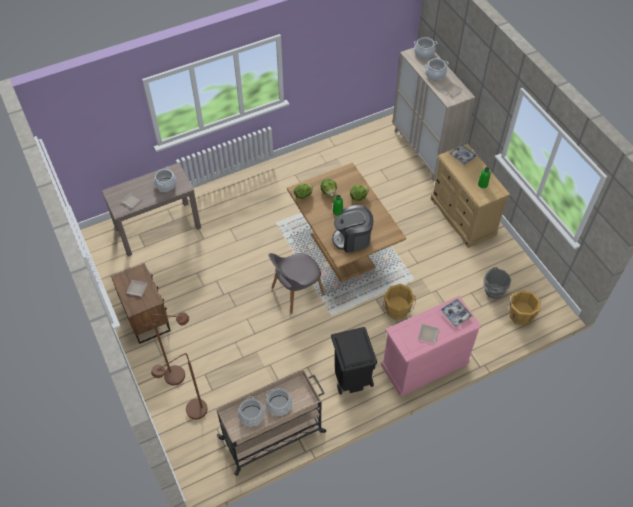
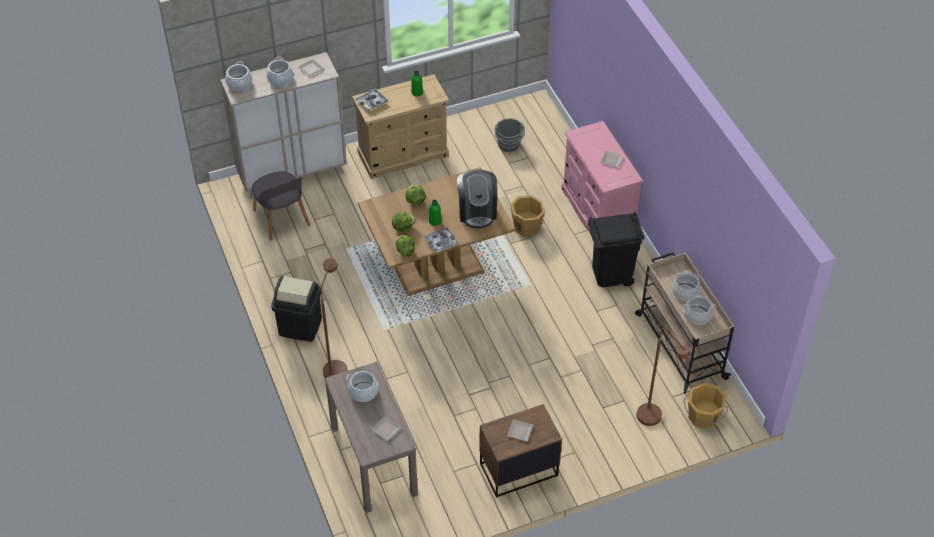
camera: 85 degrees left, 5 degrees down
(181, 376) = (604, 431): brown floor lamp -> brown floor lamp (336, 366)
(275, 174) = (300, 326): none -> black trash can
(296, 292) = (493, 315): grey chair -> grey chair (281, 219)
(455, 314) = (588, 137): tray -> tray (441, 242)
(520, 315) = (541, 130): orange bucket -> orange bucket (702, 417)

